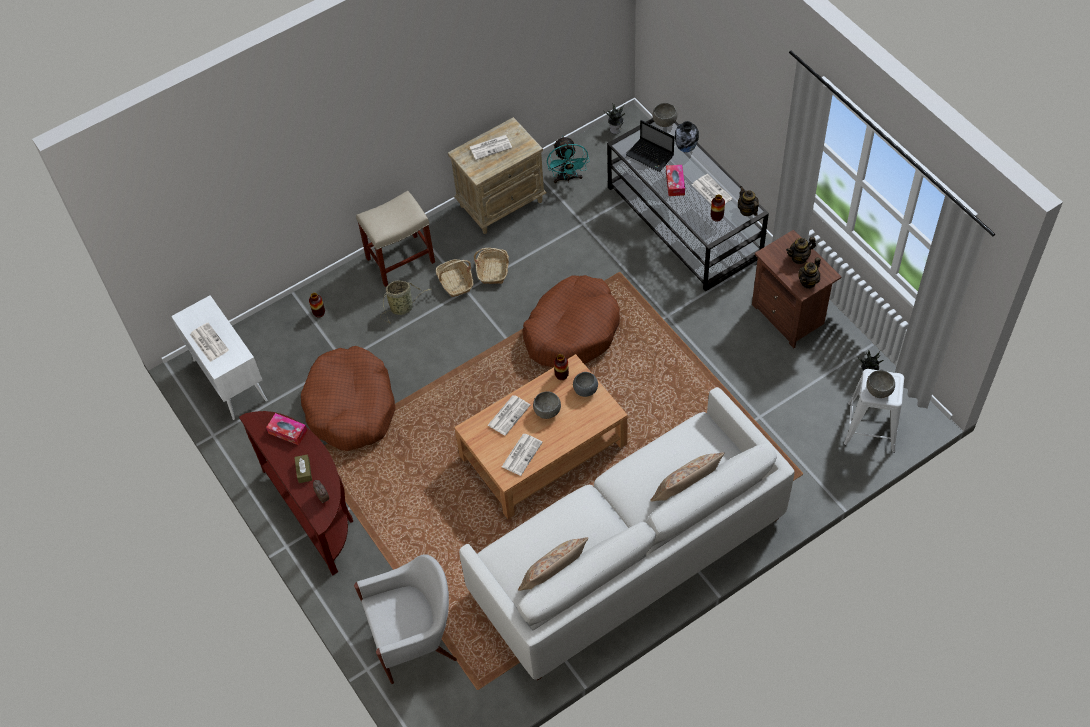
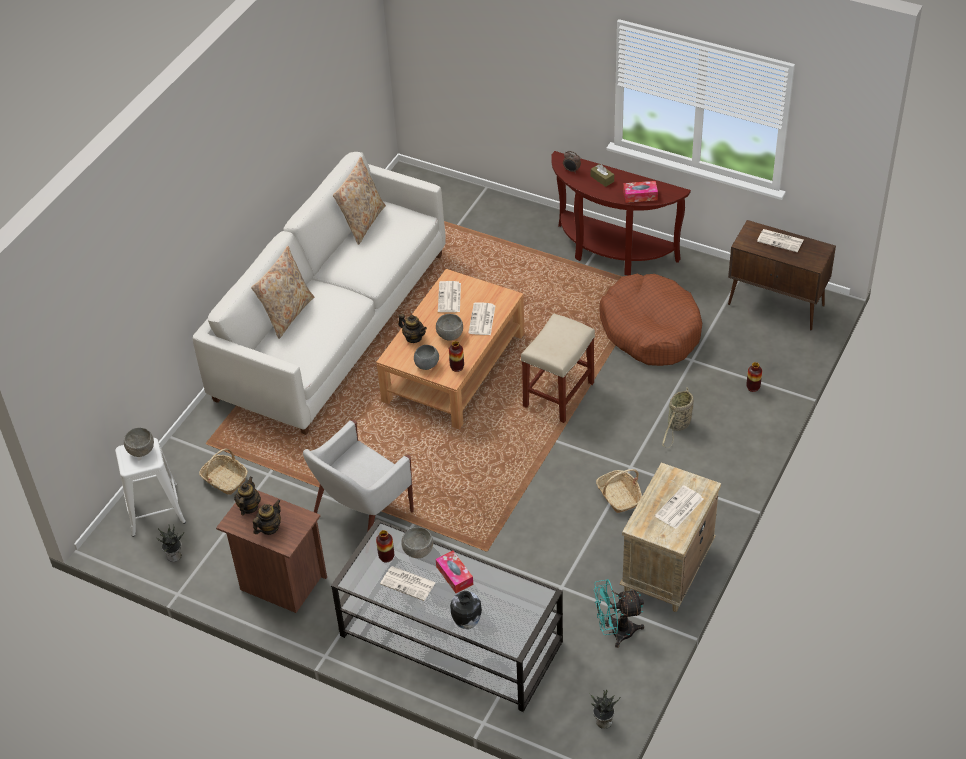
camera: 150 degrees right, 10 degrees down
(229, 380) = (777, 305): white cabinet -> brown cabinet
(401, 259) = (721, 467): beige stool -> beige stool (558, 395)
(415, 638) = (465, 214): white armchair -> white armchair (361, 515)
(455, 282) = (647, 469): basket -> basket (224, 479)
(567, 178) = (616, 632): turquoise fan -> turquoise fan turned 60 degrees counterclockwise
(572, 330) = (497, 474): brown dog bed -> none
(651, 156) = (502, 597): laptop -> none
(664, 122) = (512, 646): grey bowl -> grey bowl (418, 551)
(747, 210) = (356, 578): teapot -> teapot (413, 337)

